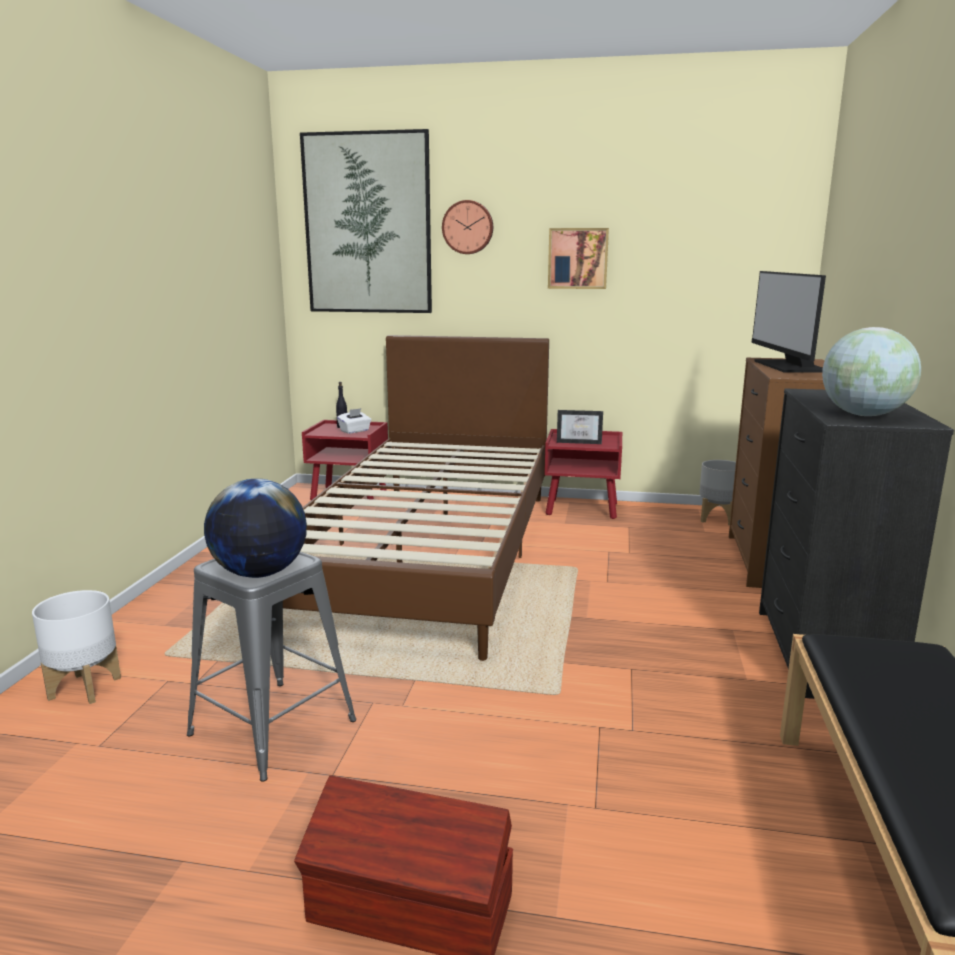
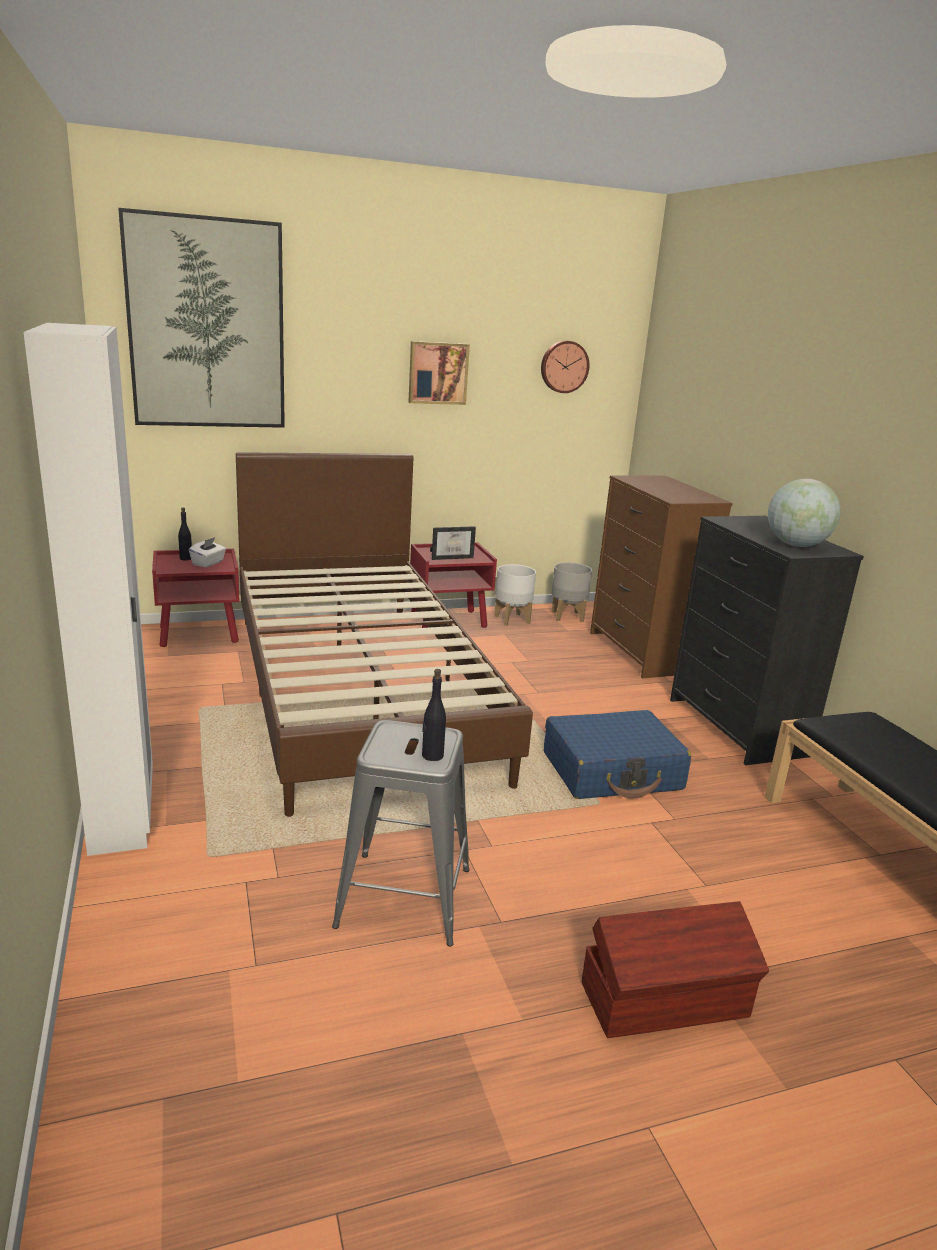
camera: 30 degrees left, 5 degrees up
(84, 688) = (162, 914): white planter -> white planter (511, 619)
(147, 610) = (123, 812): none -> white wardrobe
(260, 573) = (432, 755): globe -> black bottle
(468, 227) = (325, 335): wall clock -> wall clock (564, 366)
(608, 668) = (612, 771): none -> blue suitcase
(788, 366) = (659, 487): monitor -> none

